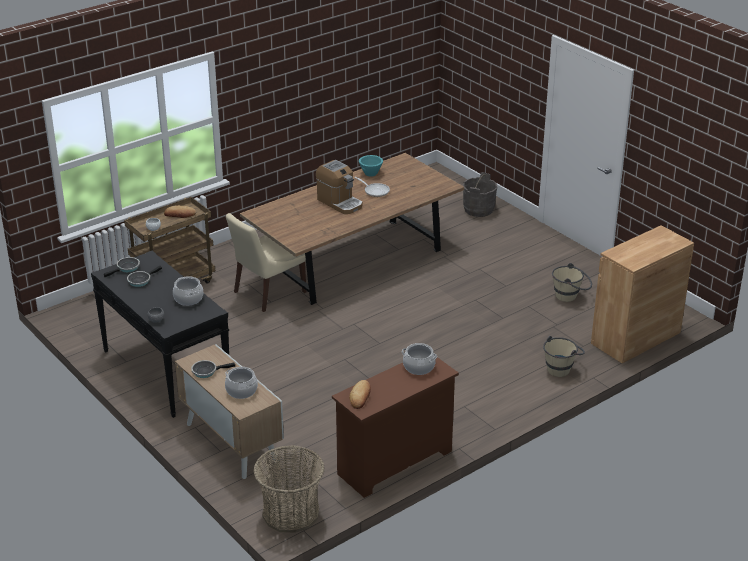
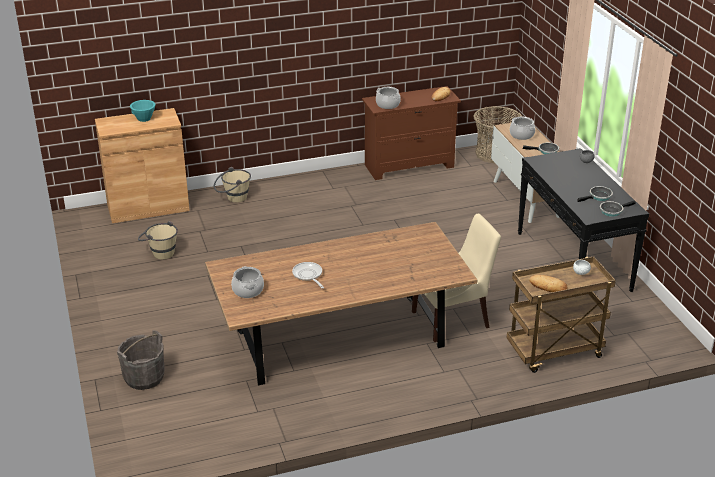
camera: 160 degrees left, 0 degrees up
(188, 299) = (555, 173): cooking pot -> cooking pot (248, 290)
(340, 203) = (358, 268): coffee machine -> none
(370, 173) = (296, 302): turquoise bowl -> turquoise bowl (144, 118)

